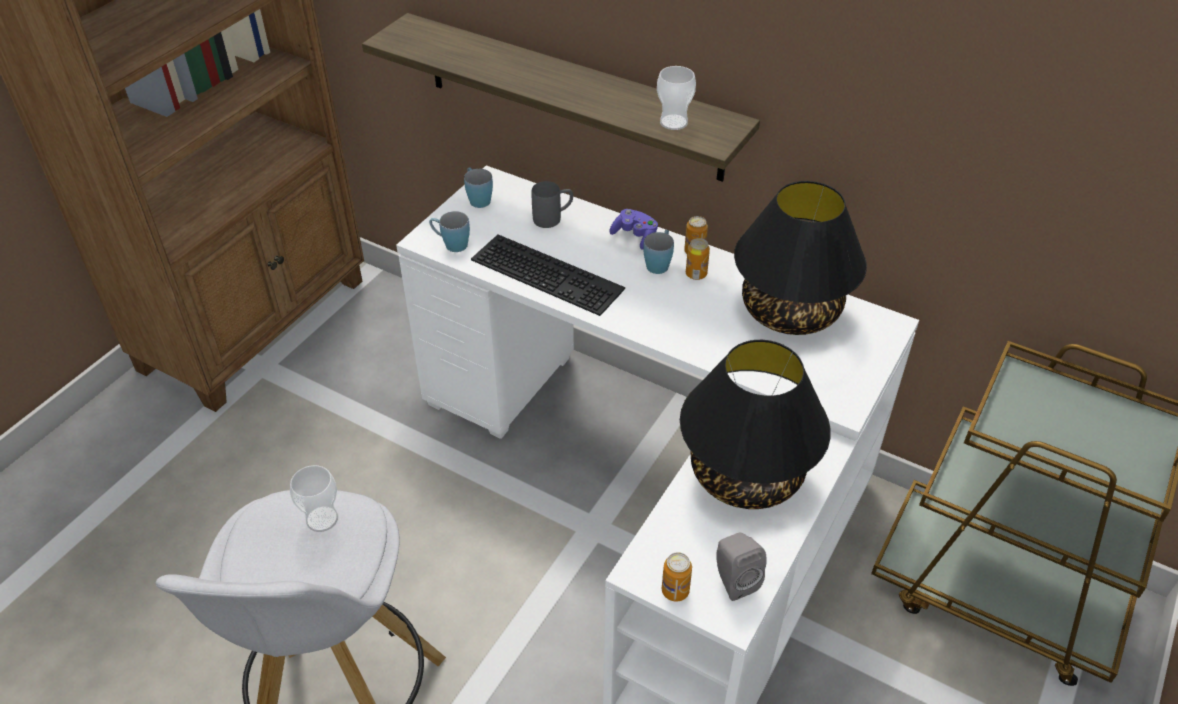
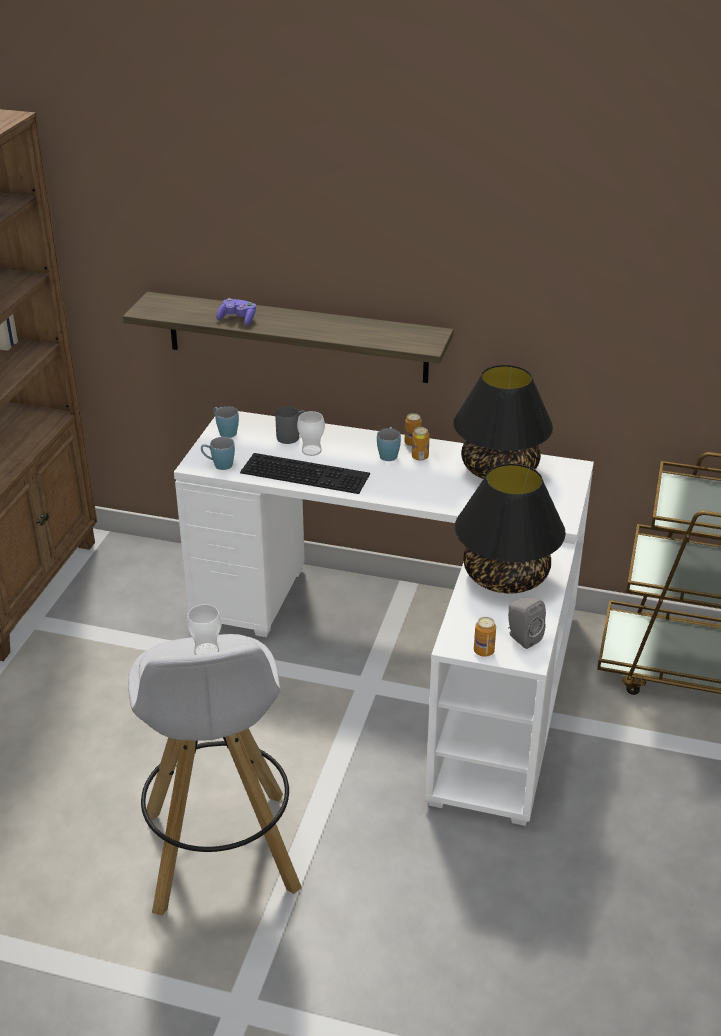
camera: 15 degrees left, 10 degrees down
(635, 236) = (362, 439): purple game controller -> purple game controller (238, 319)
(673, 122) = (392, 338): cup -> cup (311, 450)

